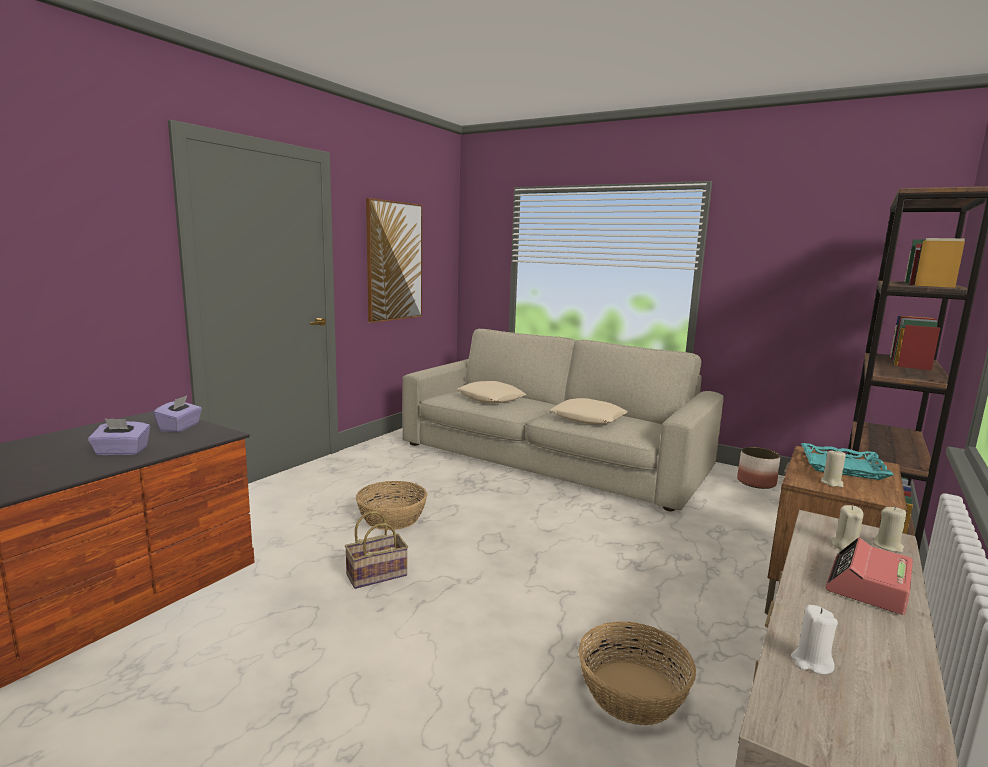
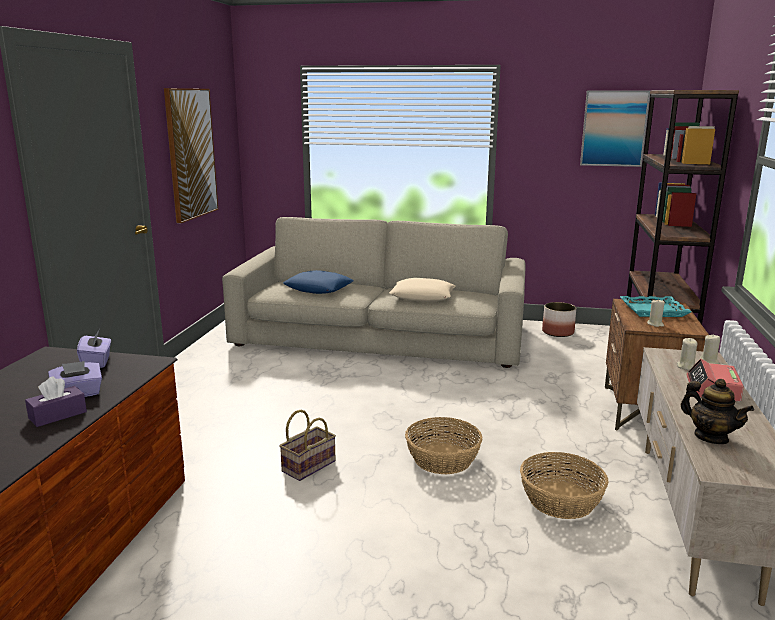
camera: 20 degrees left, 5 degrees up
(77, 467) = (58, 415): none -> purple tissue box
(392, 518) = (279, 417): basket -> basket (443, 459)
(490, 398) = (318, 288): beige pillow -> blue pillow
(811, 662) = (711, 437): white candle -> teapot
(845, 251) = (614, 128): none -> picture

